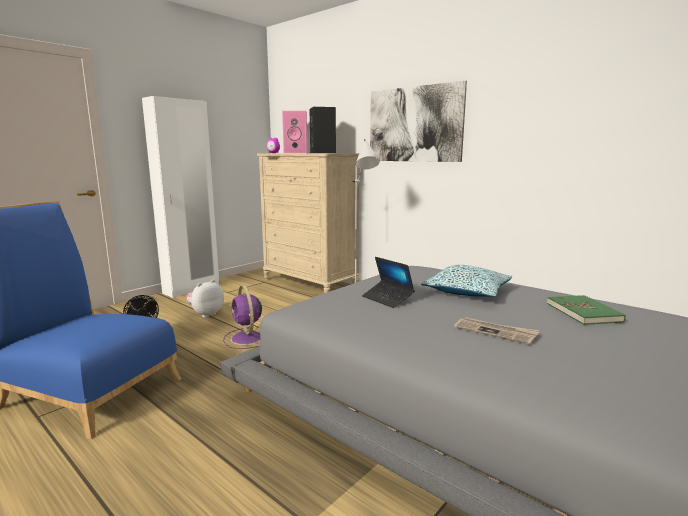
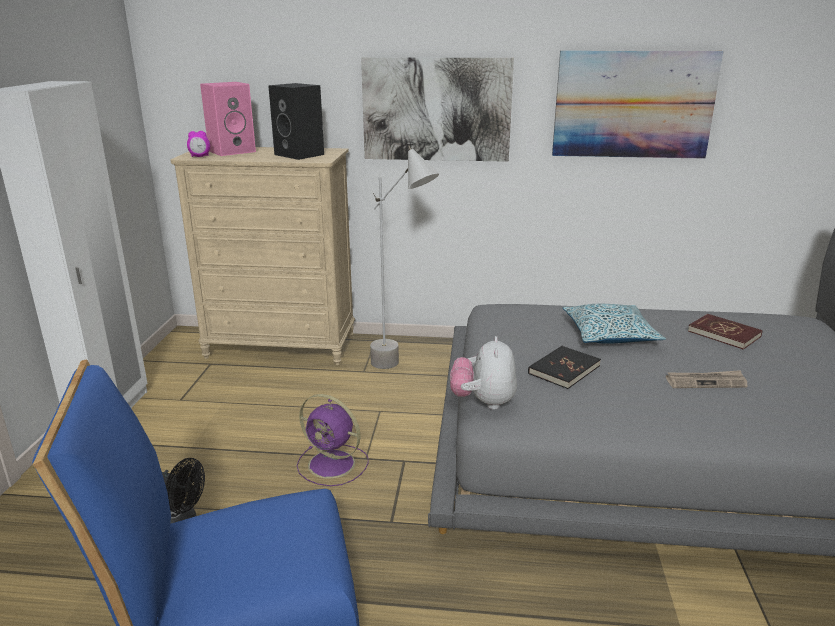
camera: 35 degrees left, 10 degrees up
(206, 314) = (211, 448): plush toy -> plush toy (483, 402)
(387, 299) = (563, 369): laptop -> black book
(564, 111) = (633, 105): none -> picture
(583, 312) = (724, 334): green book -> red book

